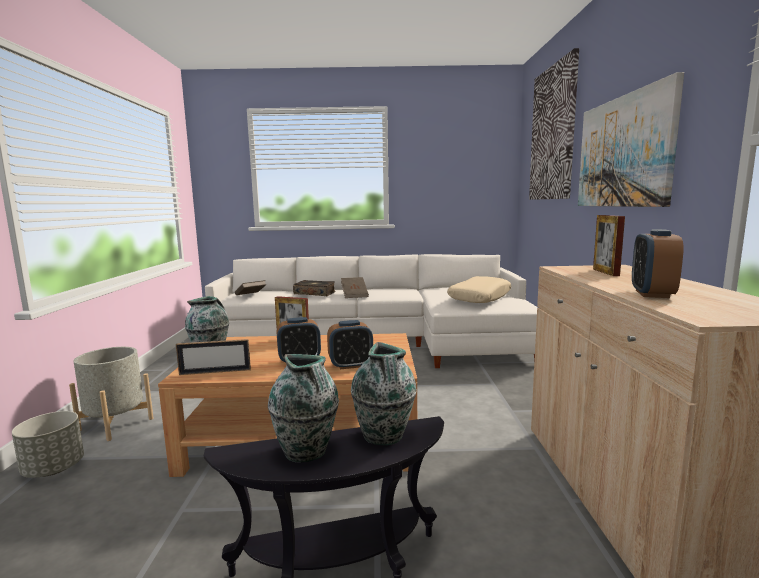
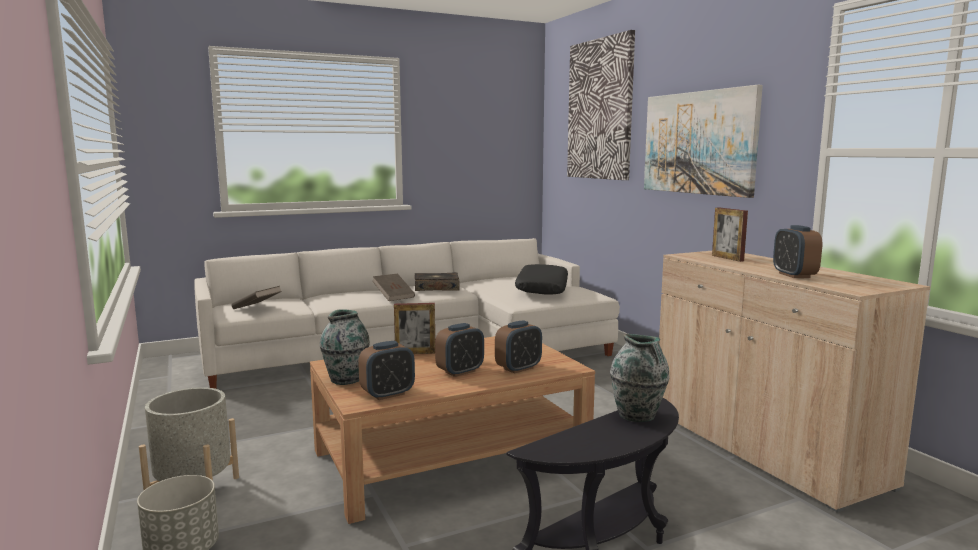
camera: 25 degrees left, 0 degrees up
(215, 372) = (388, 394): picture frame -> alarm clock
(306, 451) = (596, 437): vase -> none
(315, 293) = (342, 298): book -> book (436, 288)
(479, 298) = (541, 289): beige pillow -> black pillow

